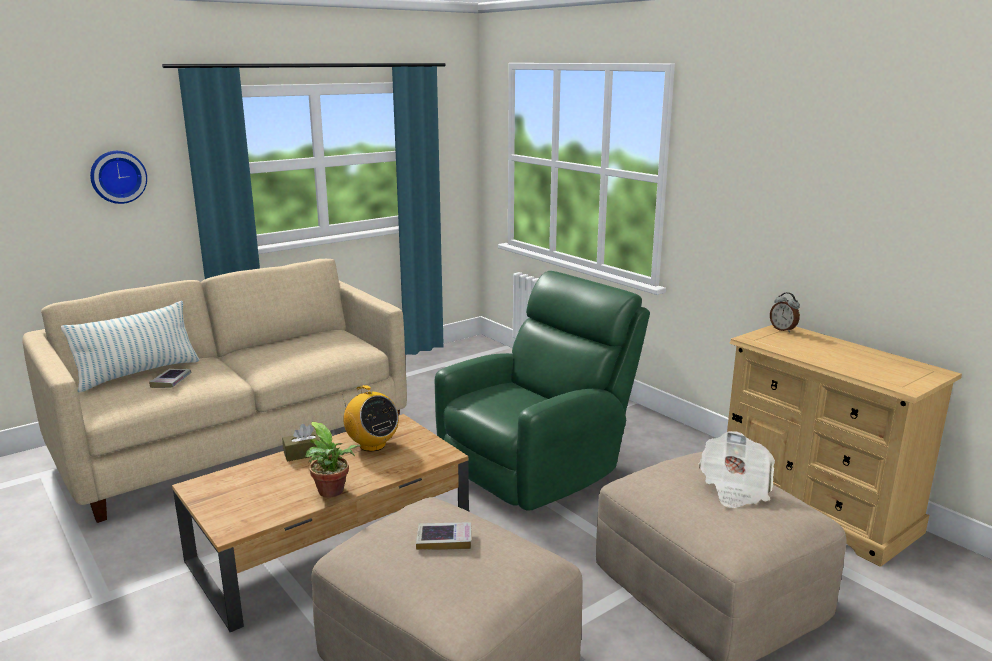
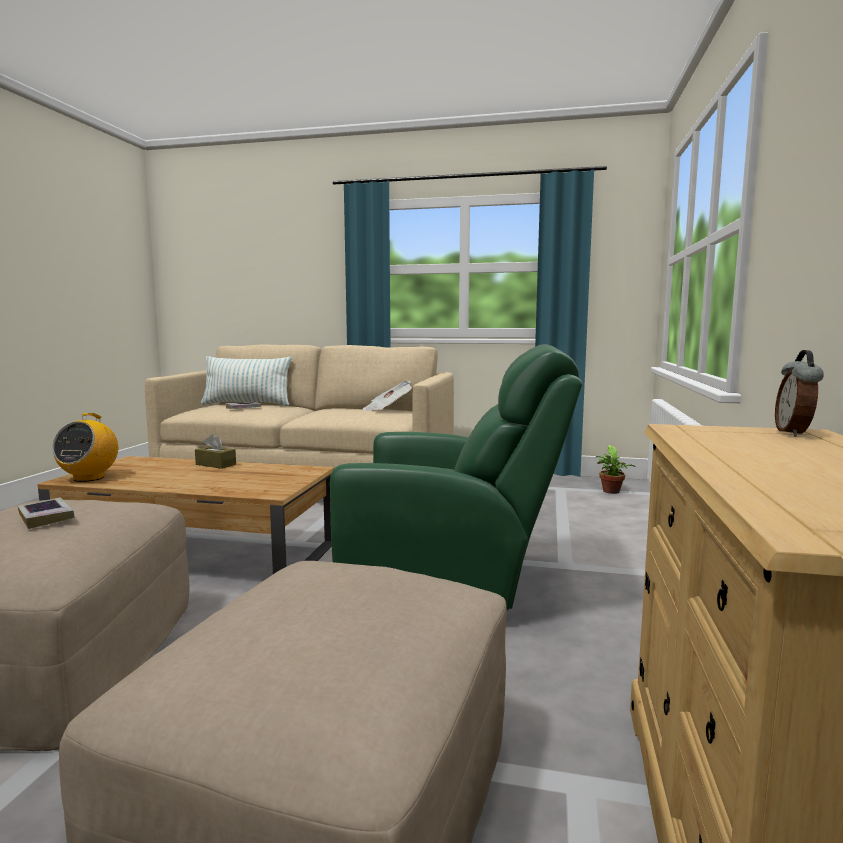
camera: 50 degrees right, 10 degrees down
(118, 176) = (303, 270): wall clock -> none
(333, 492) = (153, 485): potted plant -> potted plant (611, 492)
(372, 445) = (257, 473): radio -> radio (89, 478)
(734, 488) = (339, 621): newspaper -> newspaper (387, 409)

